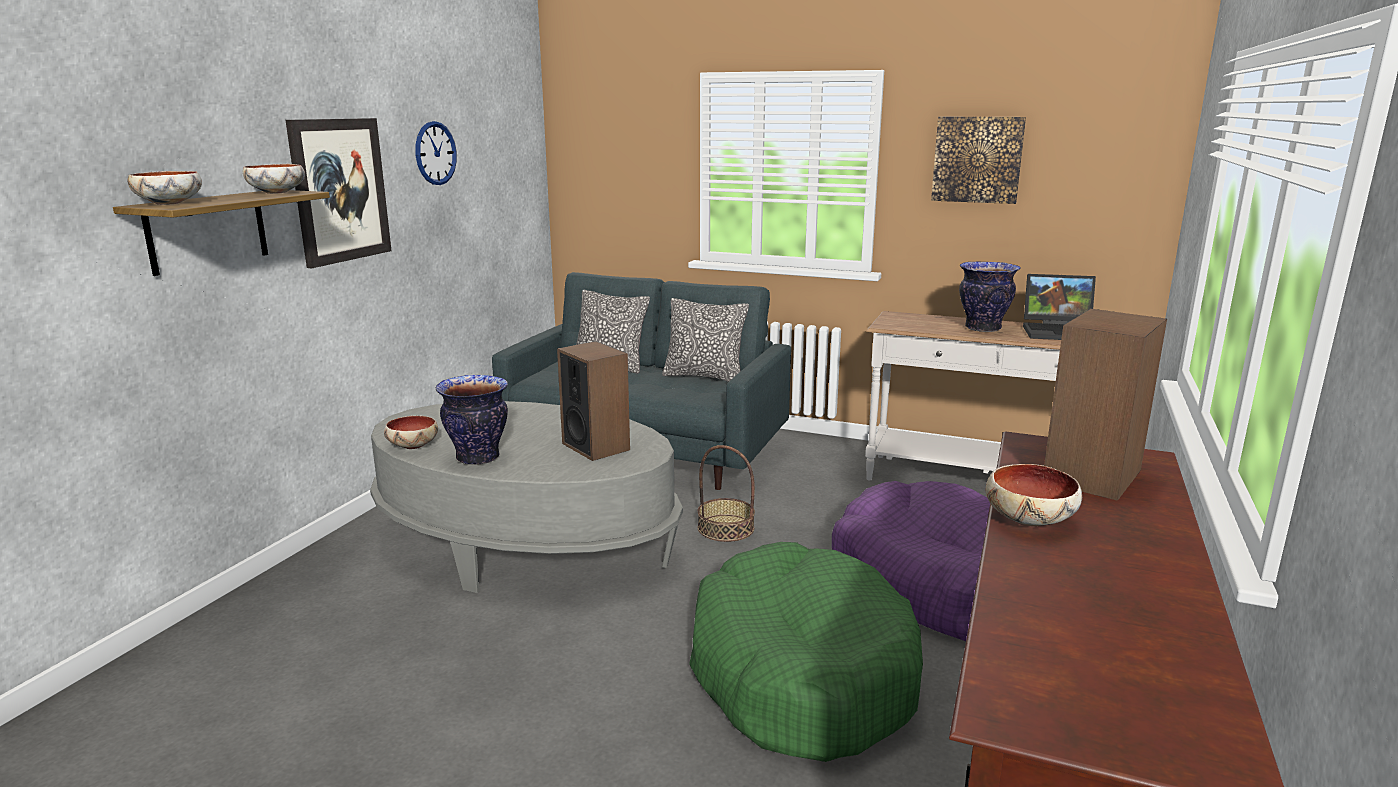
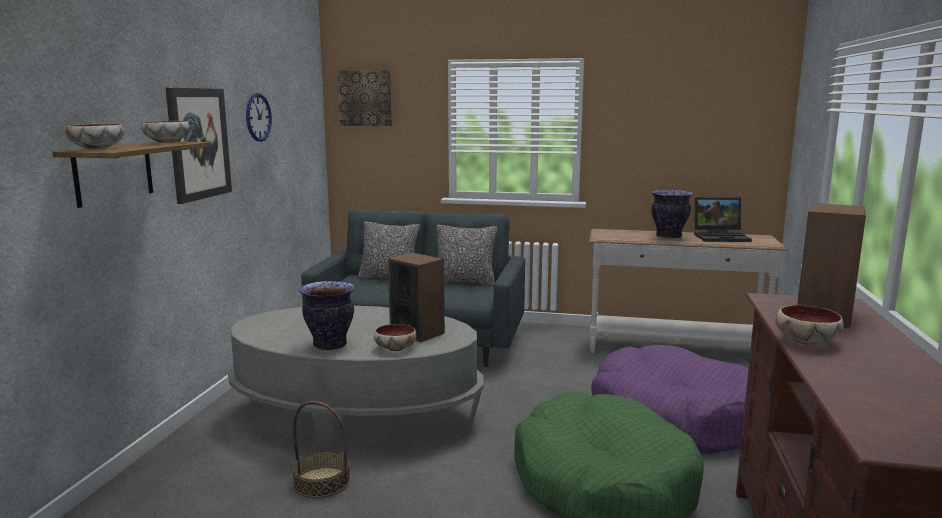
camera: 10 degrees left, 5 degrees down
(412, 446) = (271, 340): bowl -> bowl (394, 349)
(725, 528) = (504, 392): basket -> basket (321, 482)
(977, 159) = (652, 120): picture -> picture (365, 98)

